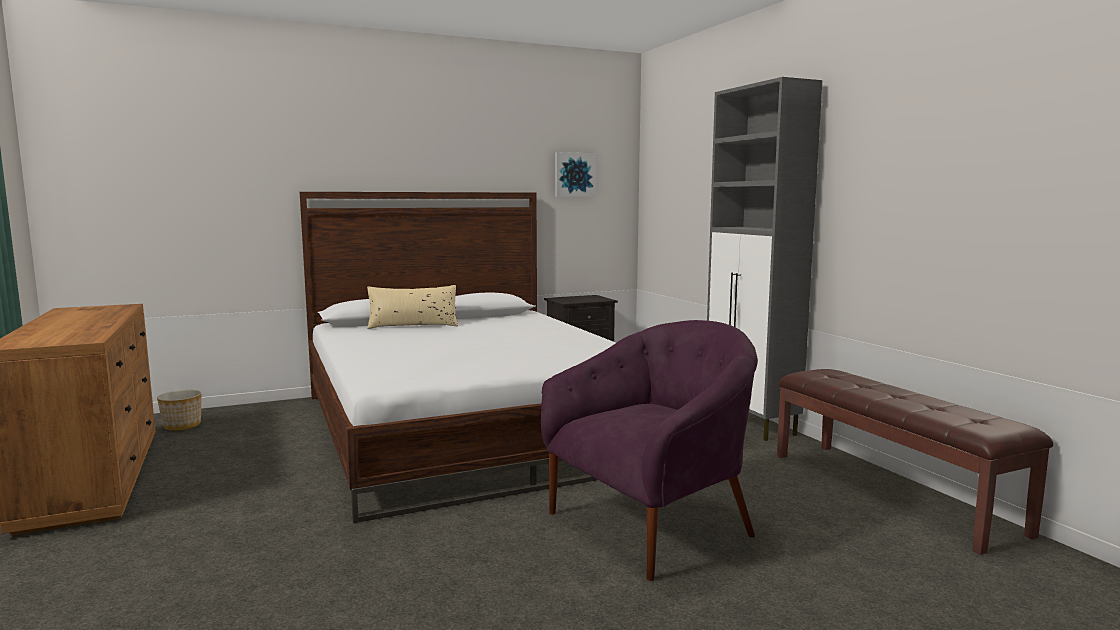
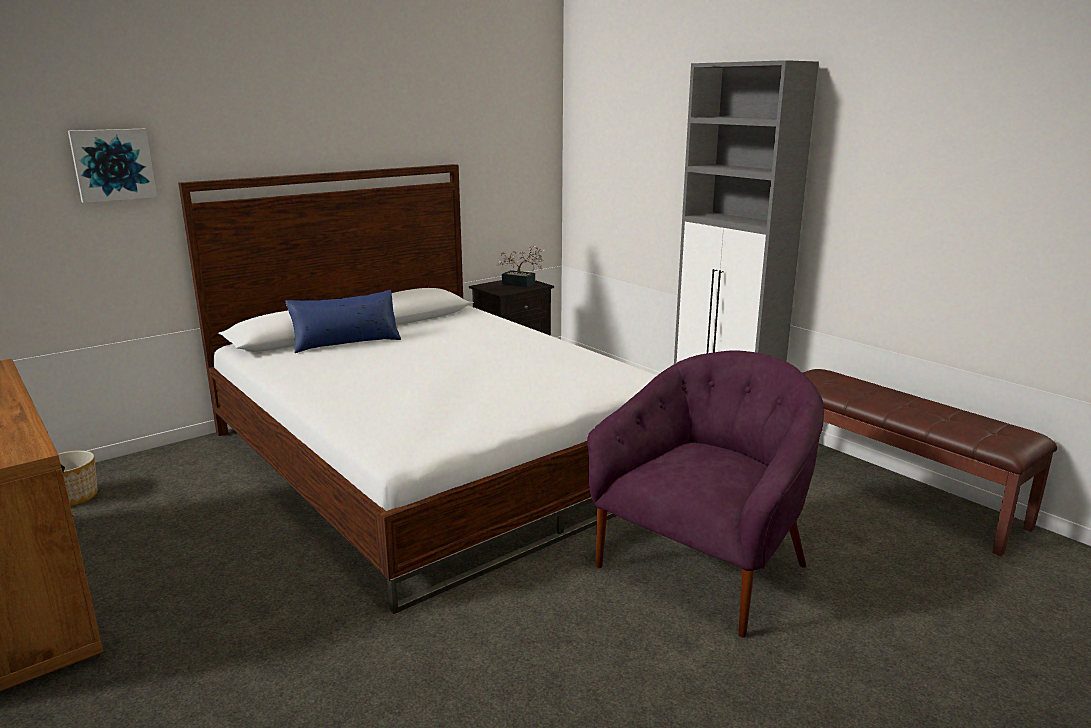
camera: 15 degrees left, 10 degrees up
(413, 325) = (346, 342): beige pillow -> blue pillow
(574, 175) = (496, 140): picture -> picture (113, 164)
(590, 298) = (522, 284): none -> potted plant

